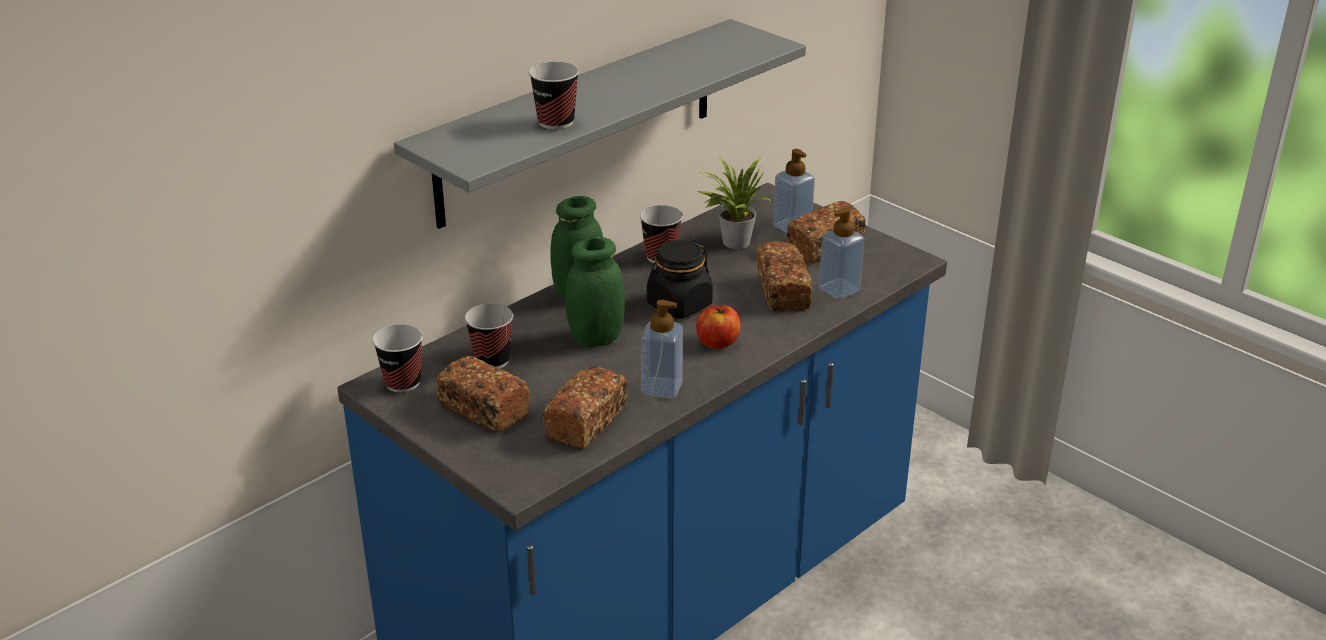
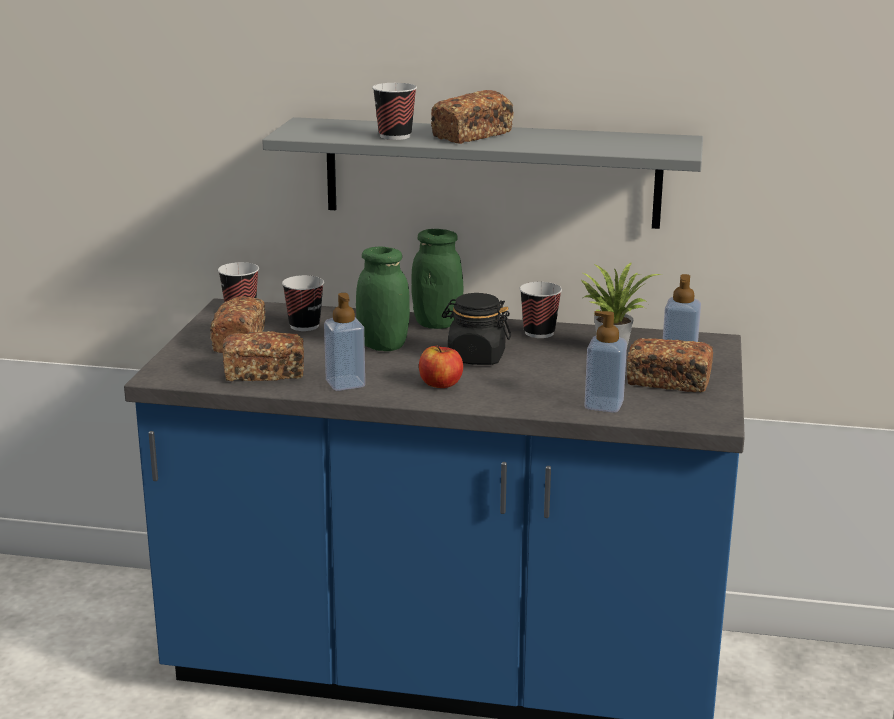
camera: 55 degrees right, 10 degrees down
(783, 292) = (561, 386): bread -> bread (472, 135)

